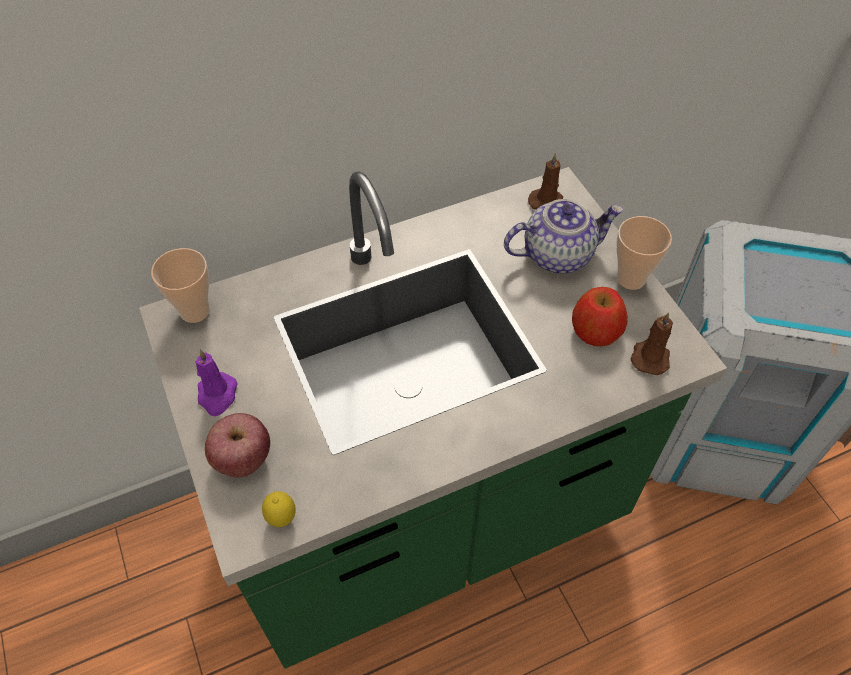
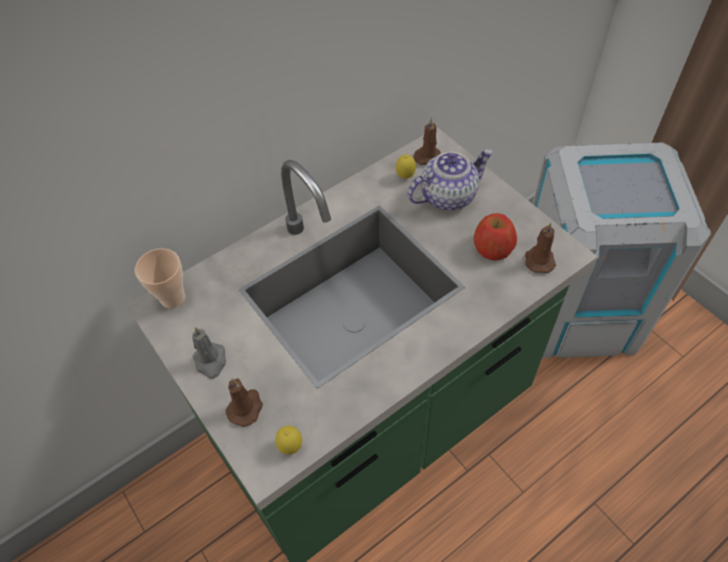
camera: 10 degrees left, 0 degrees up
(217, 395) = (211, 361): purple candle -> grey candle
(242, 459) = (246, 407): apple -> brown candle
(511, 221) = (405, 177): none -> lemon
(631, 278) = (508, 203): cup -> none

